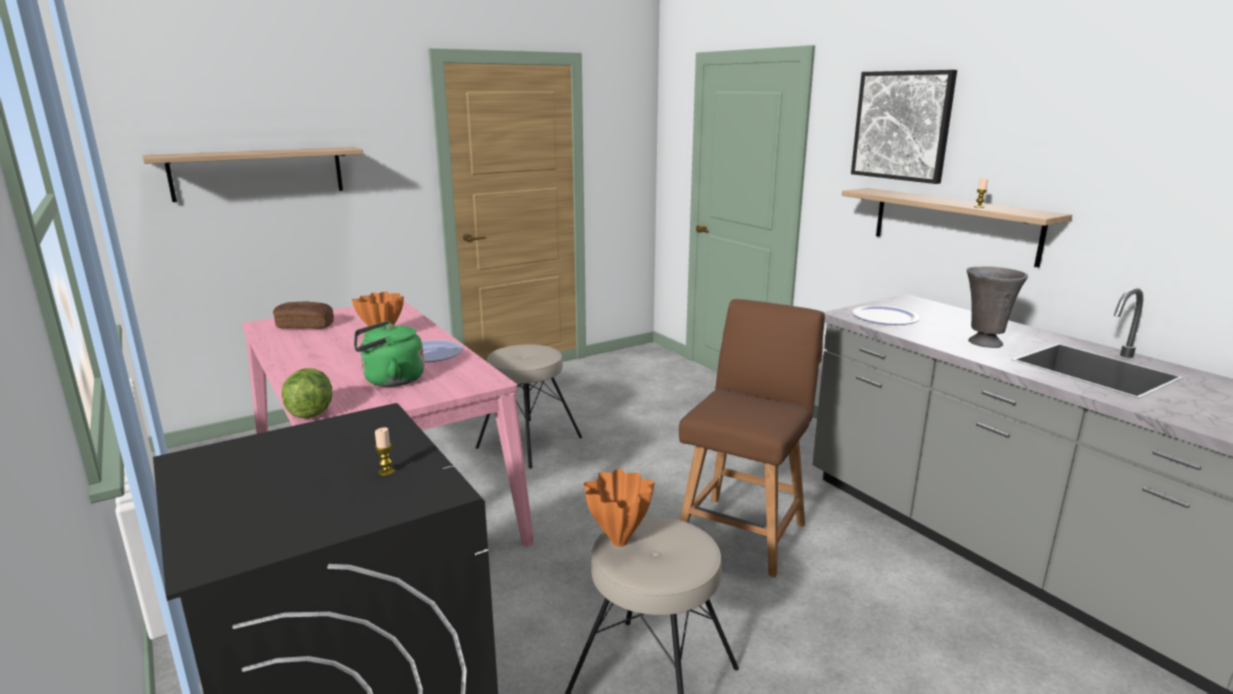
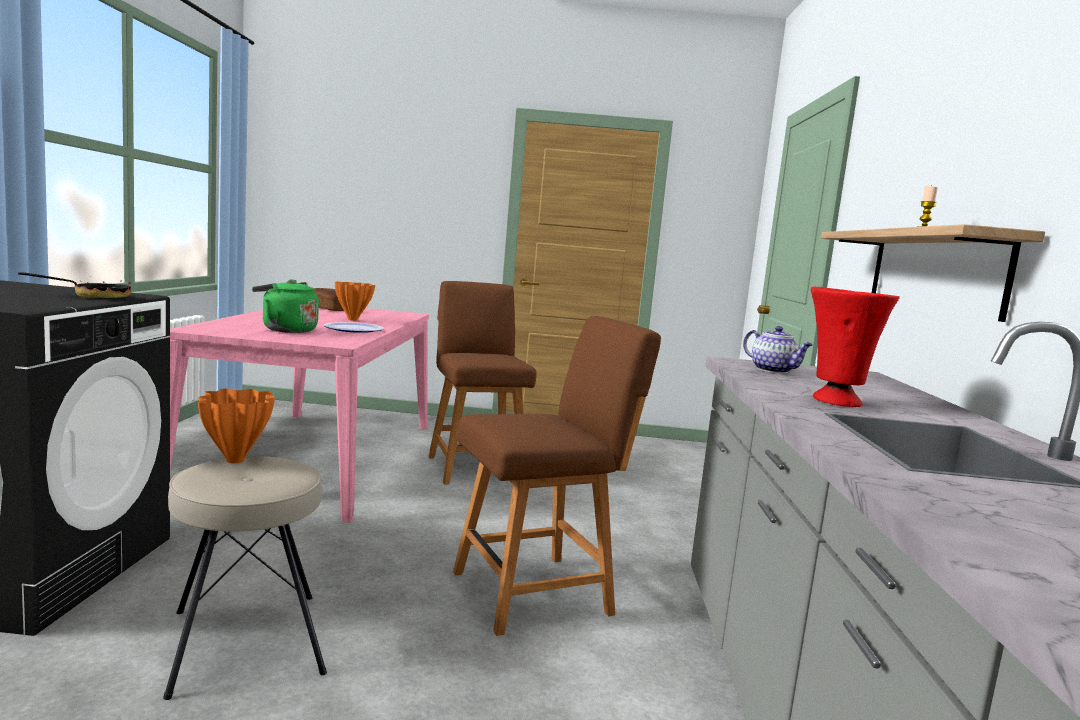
camera: 35 degrees right, 10 degrees down
(258, 173) = (359, 196): shelf -> none
(310, 412) = (196, 327): lettuce -> none
(374, 438) = (93, 296): none -> frying pan
(386, 472) = (37, 300): candle -> none
(528, 442) = (475, 467): beige stool -> brown chair
(885, 317) = (774, 370): plate -> teapot
(902, 125) = (906, 148): picture -> none
(983, 343) = (835, 401): grey vase -> red vase

